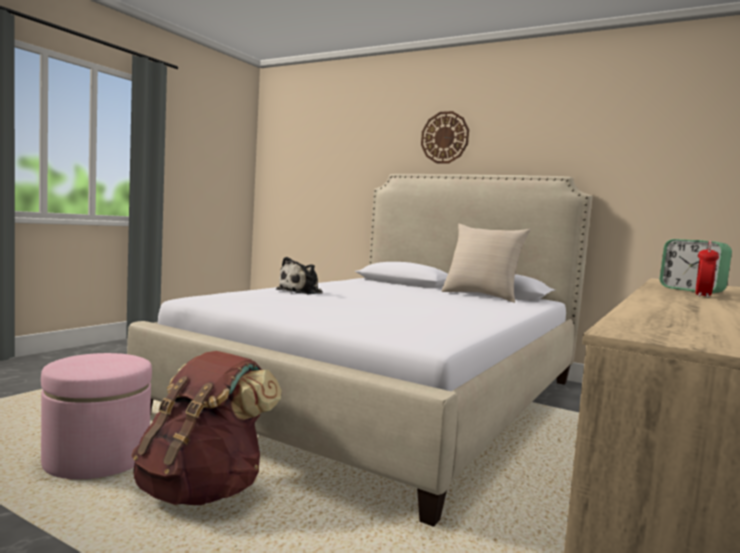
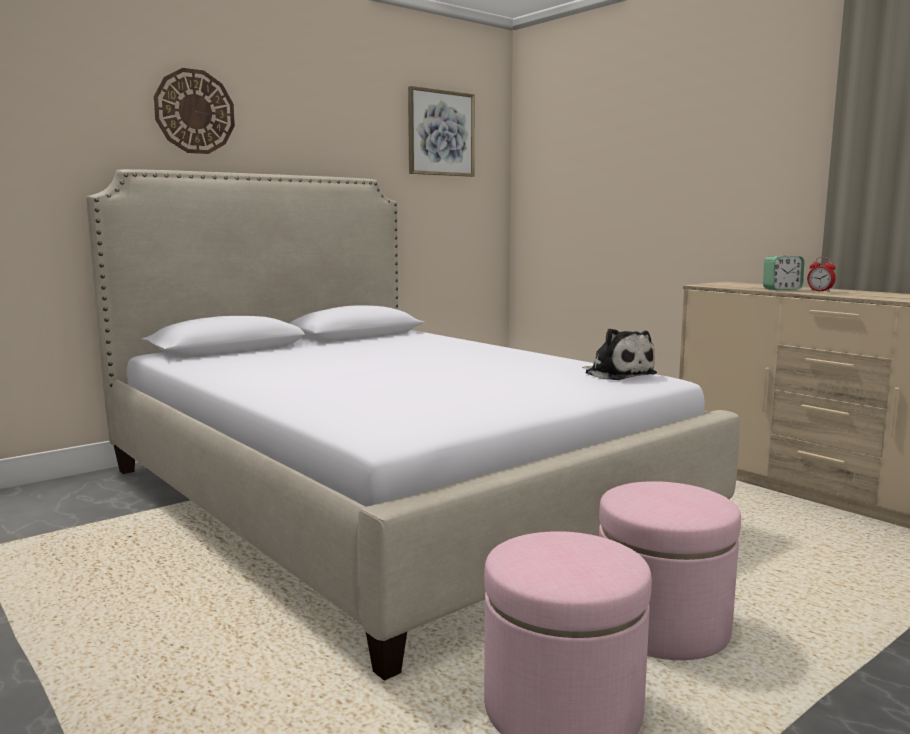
camera: 70 degrees left, 5 degrees up
(202, 490) = (662, 626): brown backpack -> pink ottoman
(302, 292) = (329, 389): plush toy -> plush toy (617, 374)
(481, 296) = (368, 340): beige pillow -> none
(670, 132) = (441, 133): none -> picture

